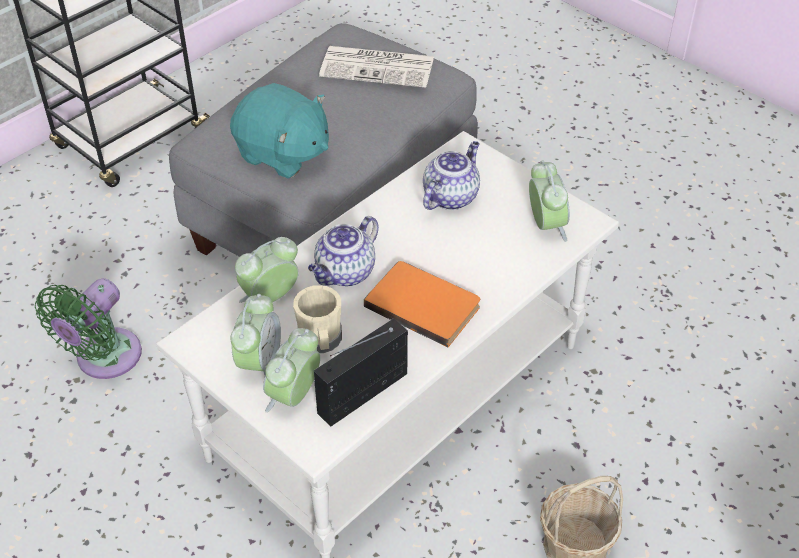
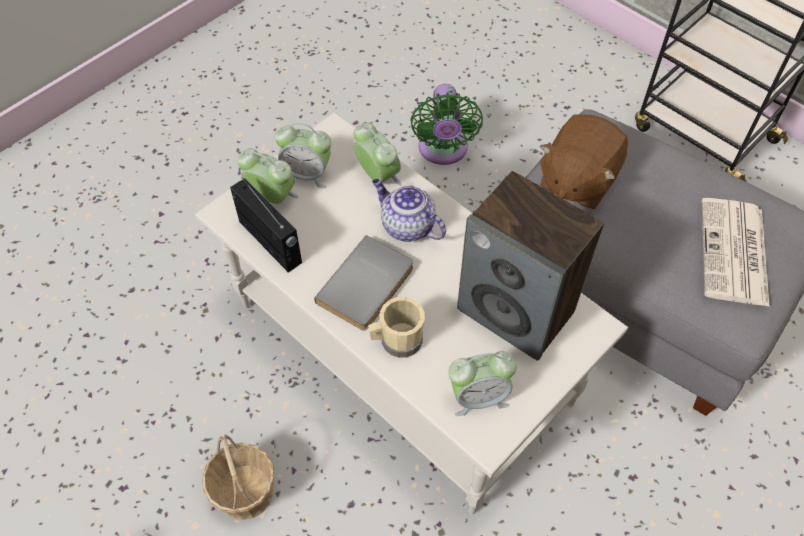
camera: 90 degrees right, 10 degrees up
(104, 359) = (443, 150): green fan -> green fan turned 120 degrees counterclockwise
(283, 154) = (577, 180): turquoise plush toy -> brown plush toy
(321, 341) = (328, 212): beige mug -> beige mug (396, 341)
(424, 304) = (368, 286): orange book -> grey book
(450, 196) = (517, 311): teapot -> speaker

